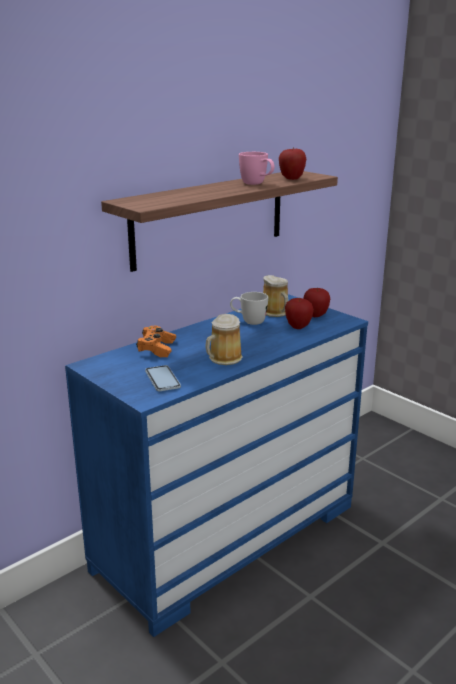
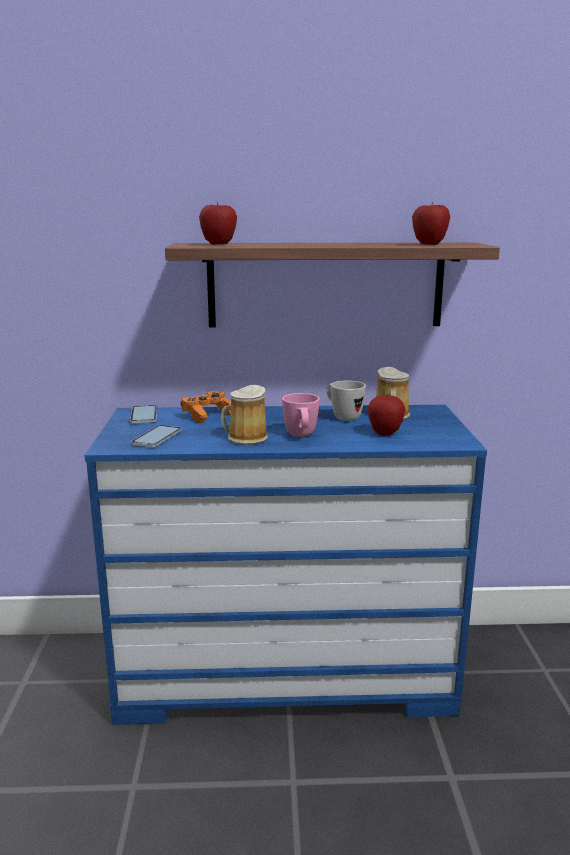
camera: 40 degrees right, 5 degrees down
(107, 365) = (144, 415): none -> phone
(257, 184) = (368, 244): pink mug -> pink mug (301, 436)
(315, 316) = (430, 429): apple -> apple (219, 244)

